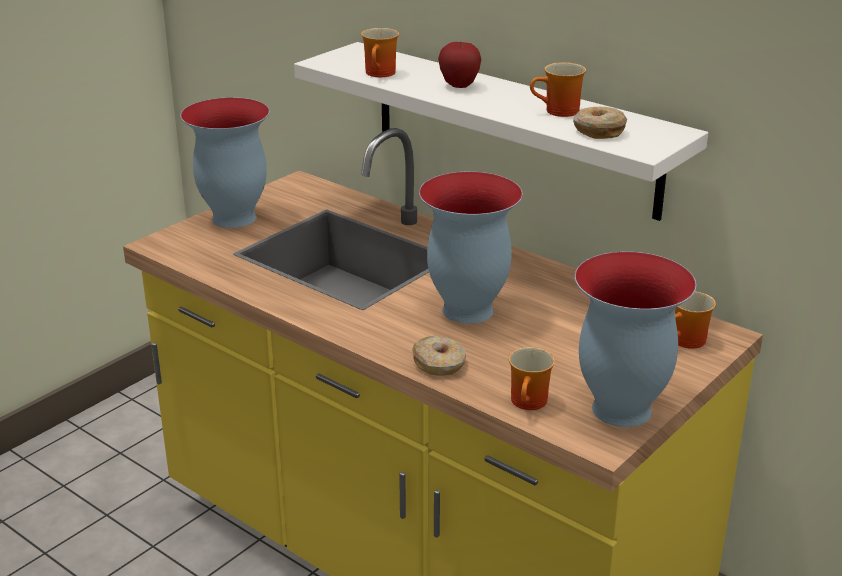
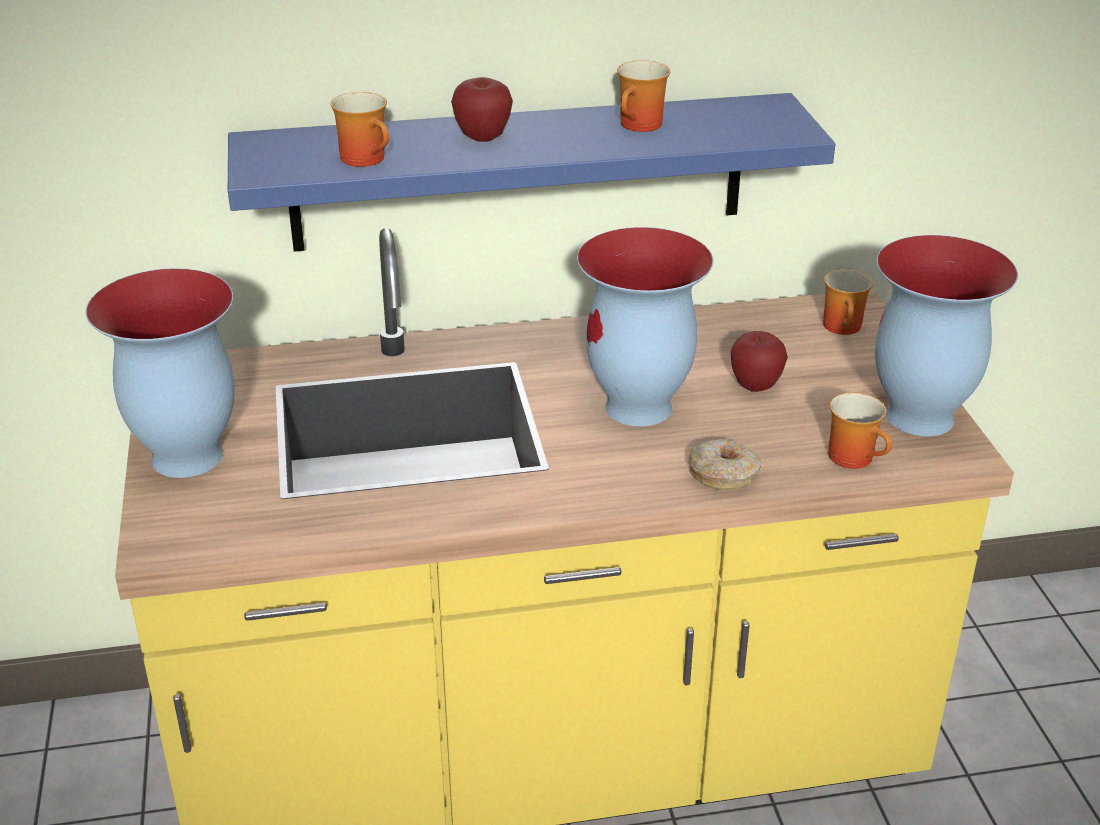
camera: 50 degrees left, 5 degrees up
(513, 128) = (519, 172): white shelf -> blue shelf
(556, 338) = (755, 386): none -> apple
(598, 131) = (719, 130): donut -> none

